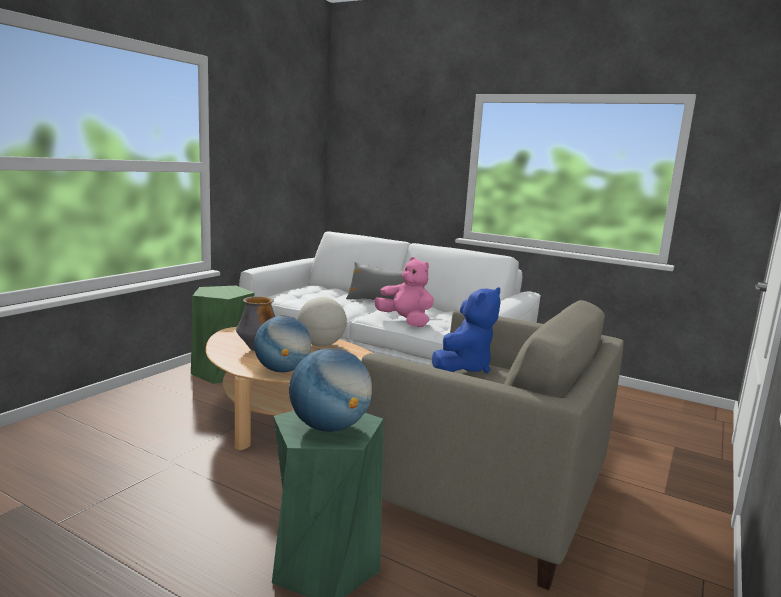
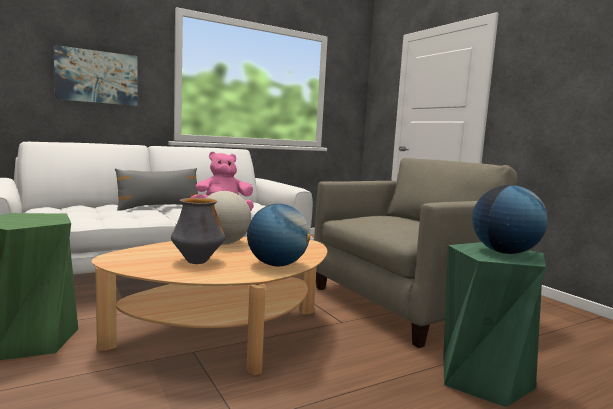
camera: 60 degrees left, 5 degrees down
(402, 173) = (97, 77): none -> picture
(464, 367) = (372, 218): blue plush toy -> none

